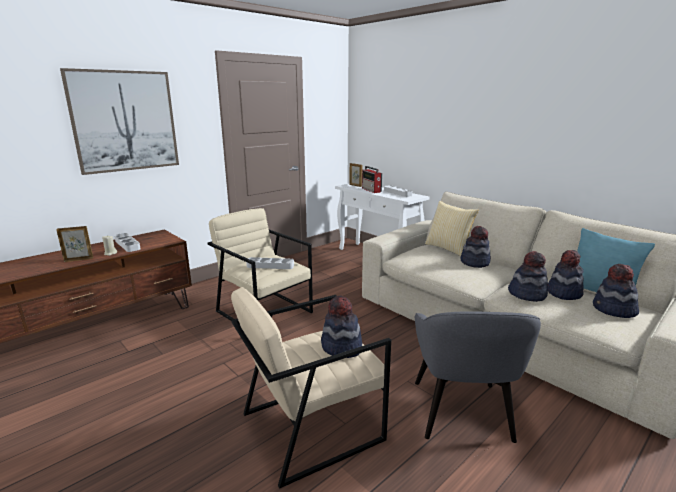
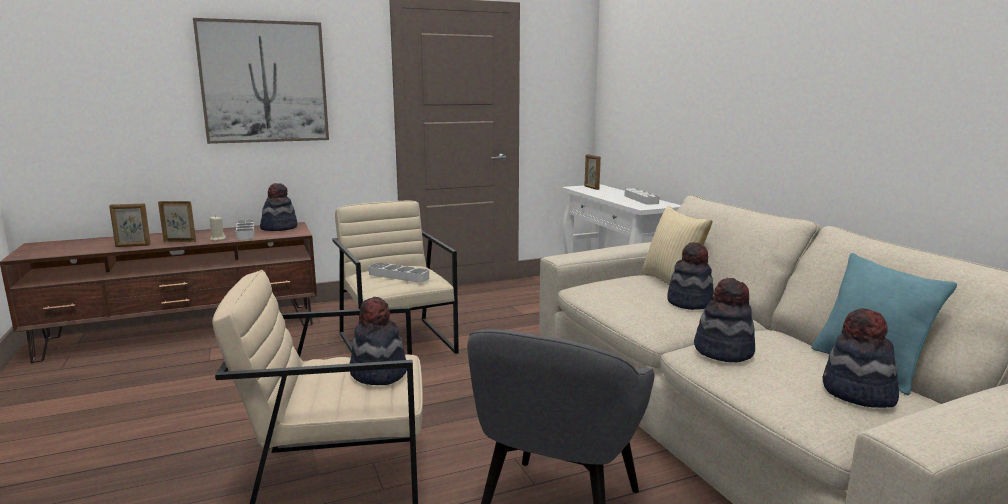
camera: 20 degrees right, 5 degrees down
(38, 269) = (133, 246): none -> picture frame
(371, 190) = (607, 194): radio -> none
(563, 293) = (792, 358): hat -> hat (279, 228)

